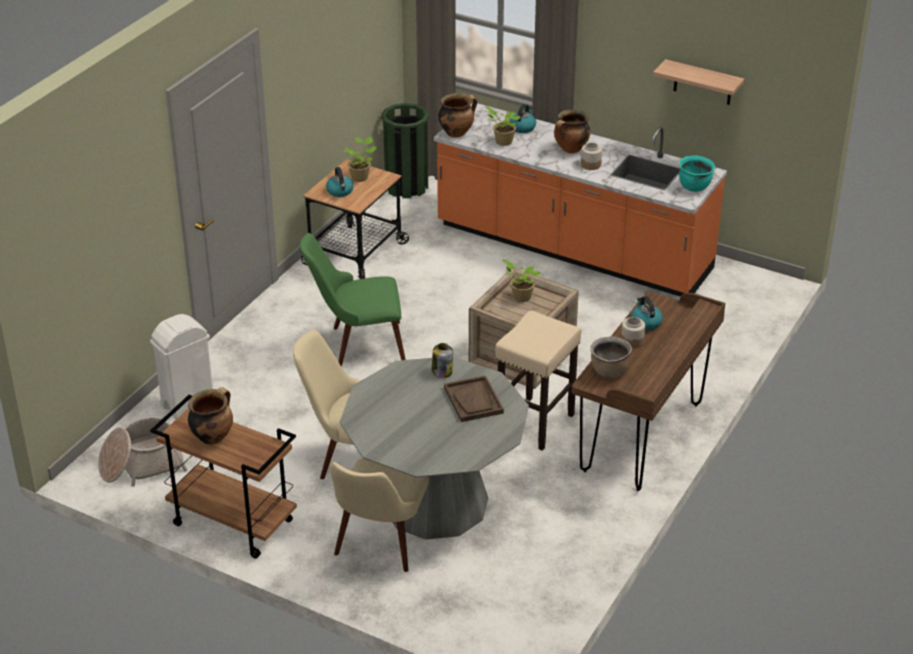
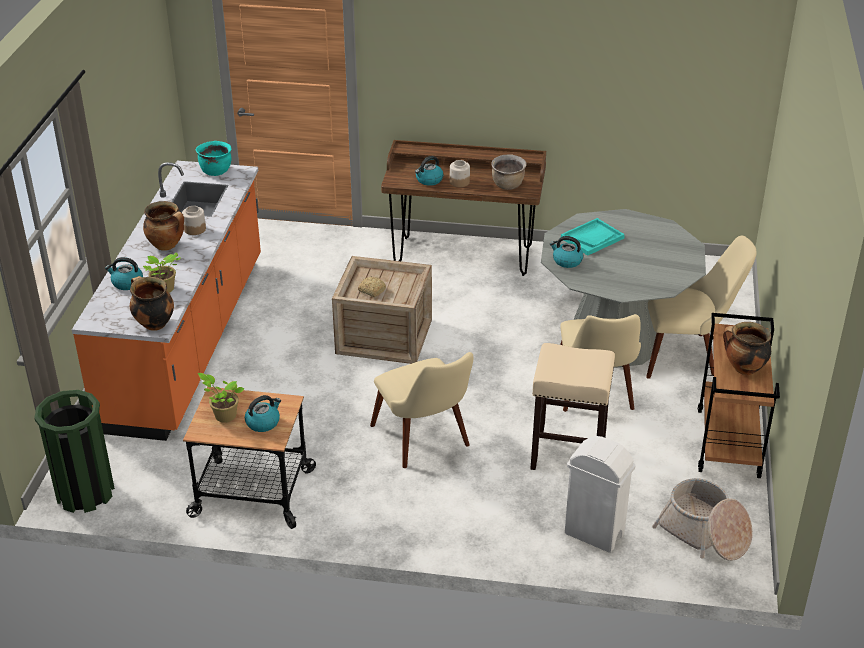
camera: 110 degrees left, 0 degrees up
(357, 345) = (426, 442): green chair -> beige chair
(441, 371) = (566, 261): jar -> kettle
(473, 400) = (592, 238): brown tray -> turquoise tray
(520, 297) = (371, 290): potted plant -> bread
(535, 422) = (478, 310): beige stool -> beige stool (567, 455)
(703, 83) = (132, 109): shelf -> none

